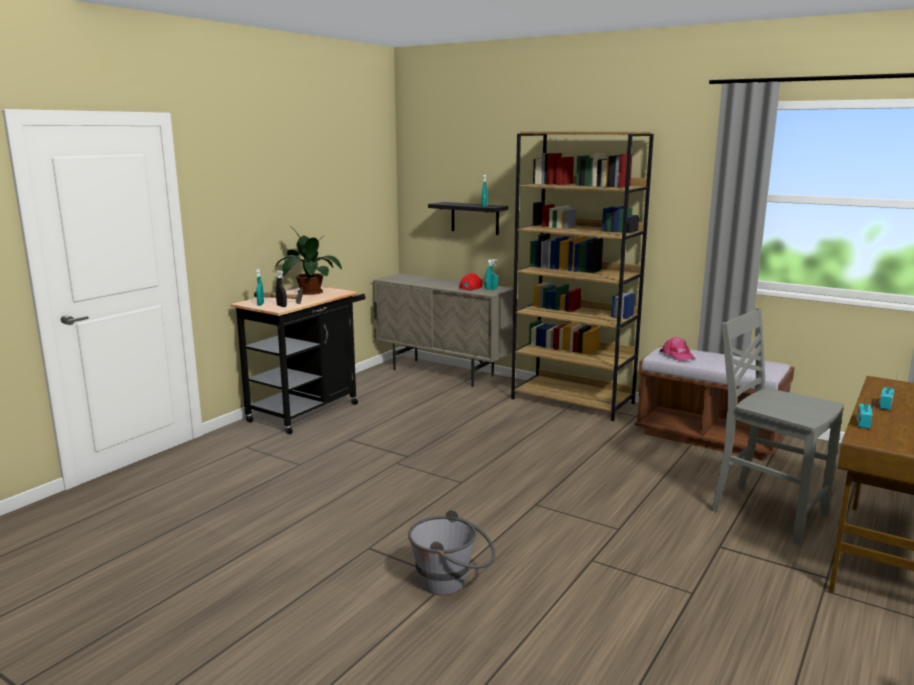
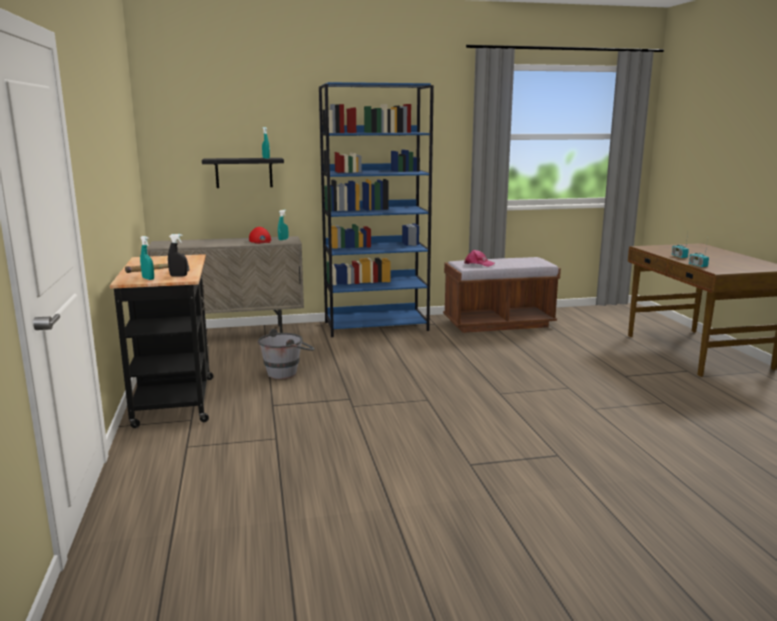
camera: 45 degrees left, 0 degrees up
(308, 292) = (156, 262): potted plant -> none
(452, 583) = (563, 456): grey bucket -> grey bucket (287, 372)
(573, 401) = (376, 326): brown bookcase -> blue bookcase
(765, 512) = (605, 351): grey chair -> none

